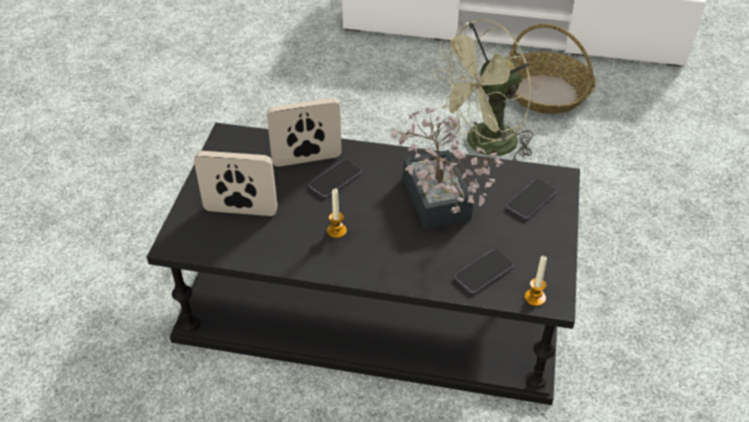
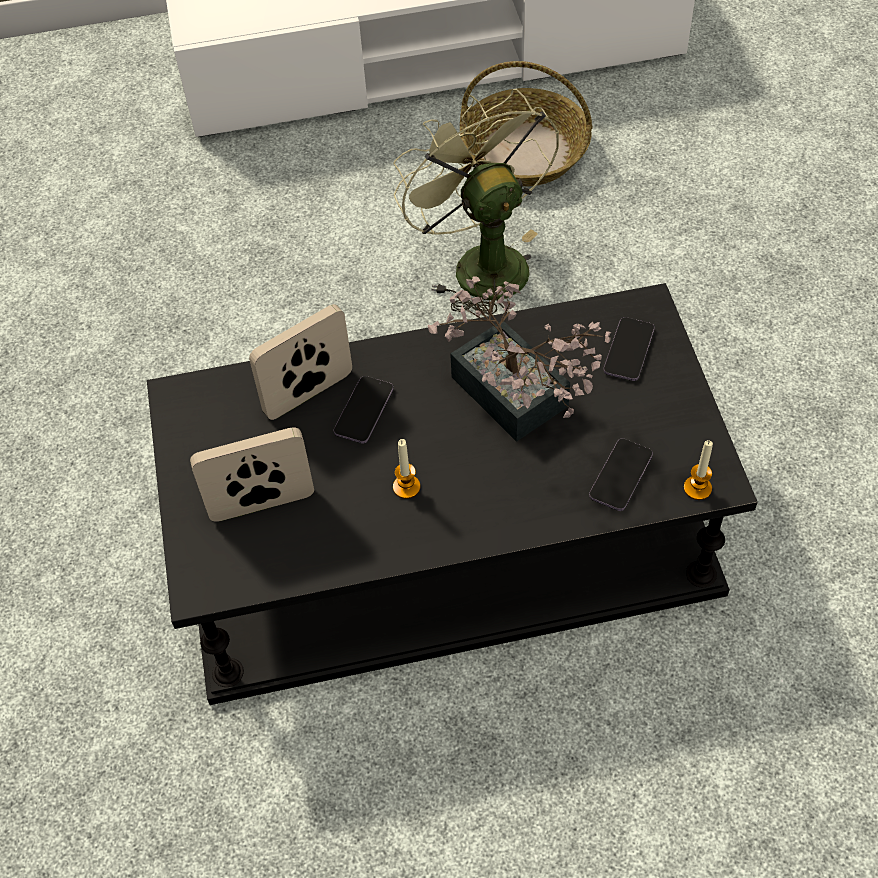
camera: 20 degrees left, 10 degrees up
(483, 146) = (480, 262): green fan -> green fan turned 120 degrees clockwise

